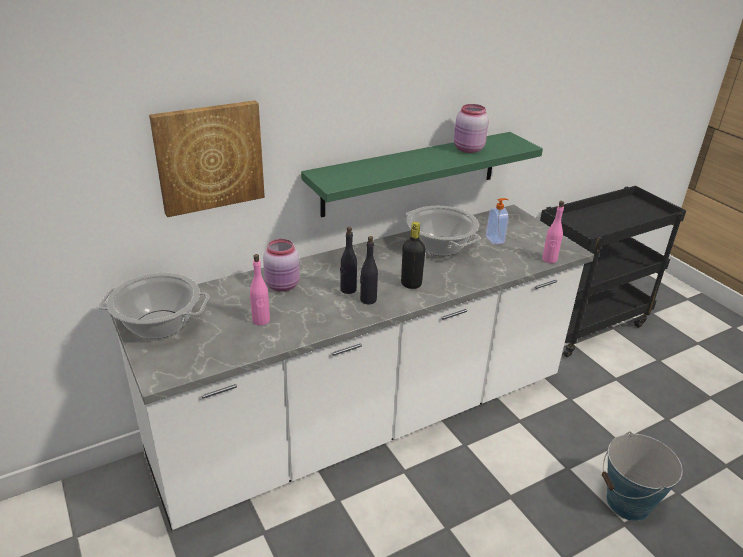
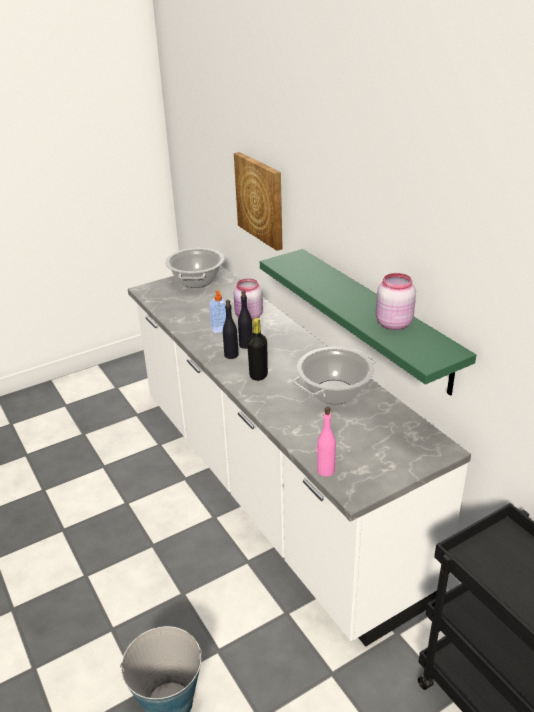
camera: 90 degrees right, 0 degrees up
(261, 320) = (201, 313): pink bottle -> none
(495, 239) = (362, 431): soap dispenser -> soap dispenser (220, 329)

